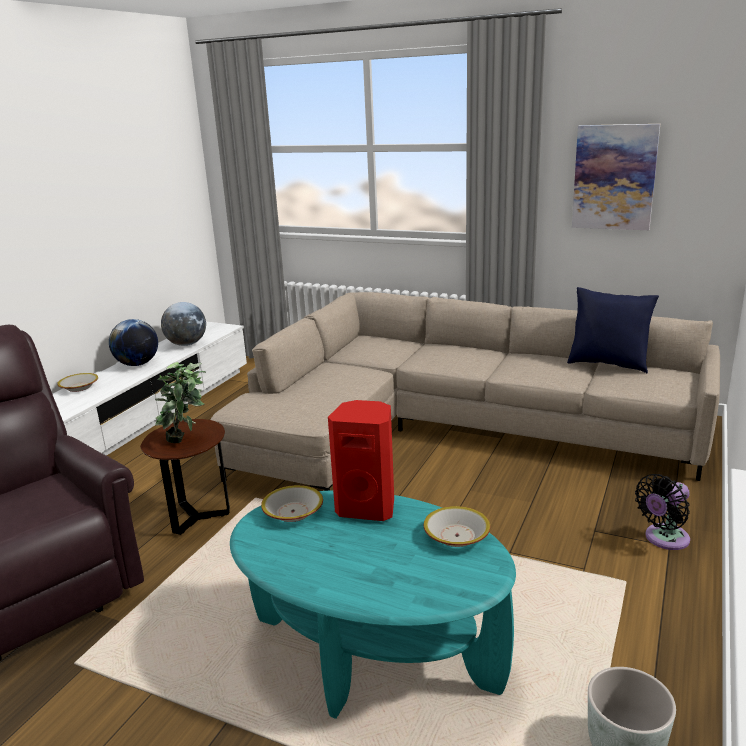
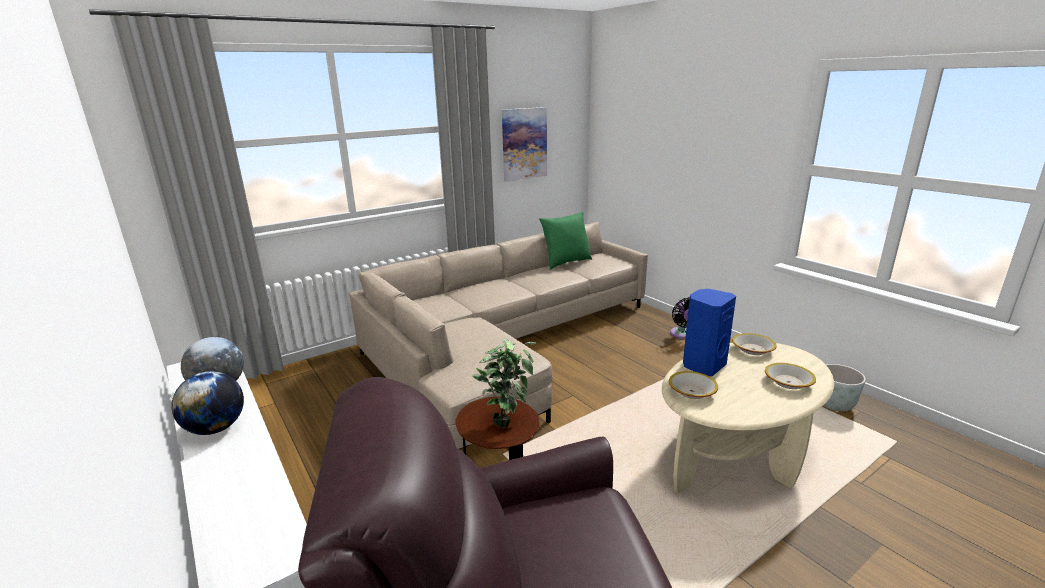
camera: 60 degrees left, 0 degrees up
(79, 387) = (210, 483): bowl -> bowl (788, 382)
(367, 507) = (702, 366): red speaker -> blue speaker
(372, 654) = (736, 455): turquoise coffee table -> beige coffee table
(608, 364) = (566, 262): blue pillow -> green pillow

